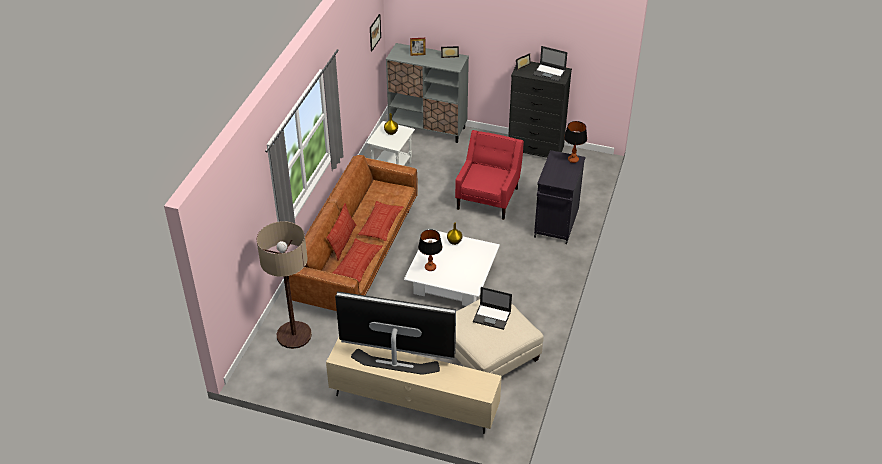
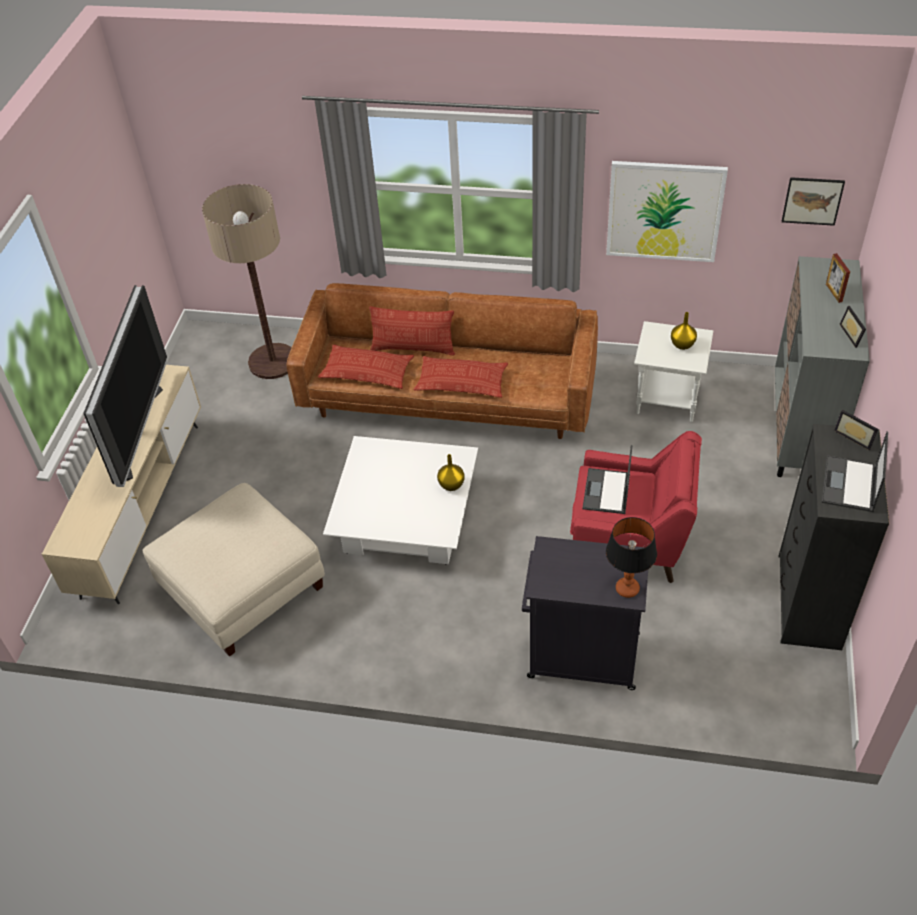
camera: 85 degrees right, 5 degrees up
(348, 83) = (664, 211): none -> picture
(430, 267) = (383, 463): table lamp -> none
(492, 317) = (245, 543): laptop -> laptop (606, 492)

